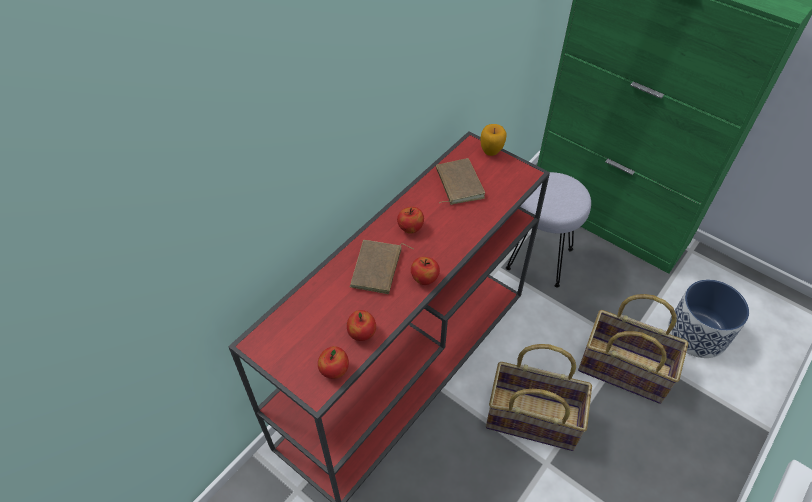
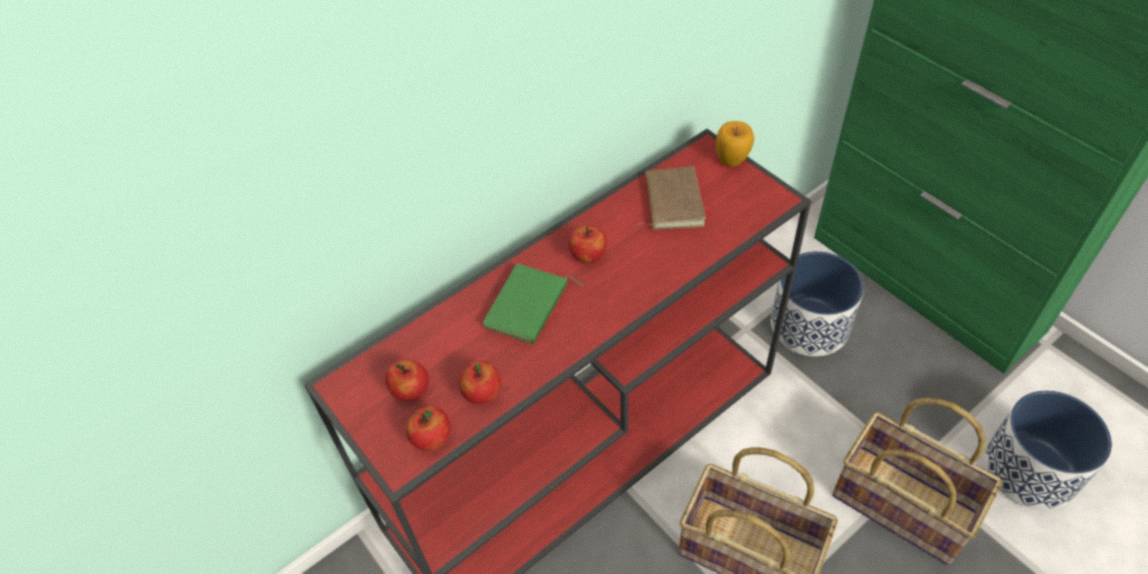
camera: 15 degrees right, 0 degrees up
(378, 269) = (528, 307): brown book -> green book
(424, 279) = (589, 330): apple -> apple (411, 391)
(539, 260) = (809, 326): grey stool -> planter

